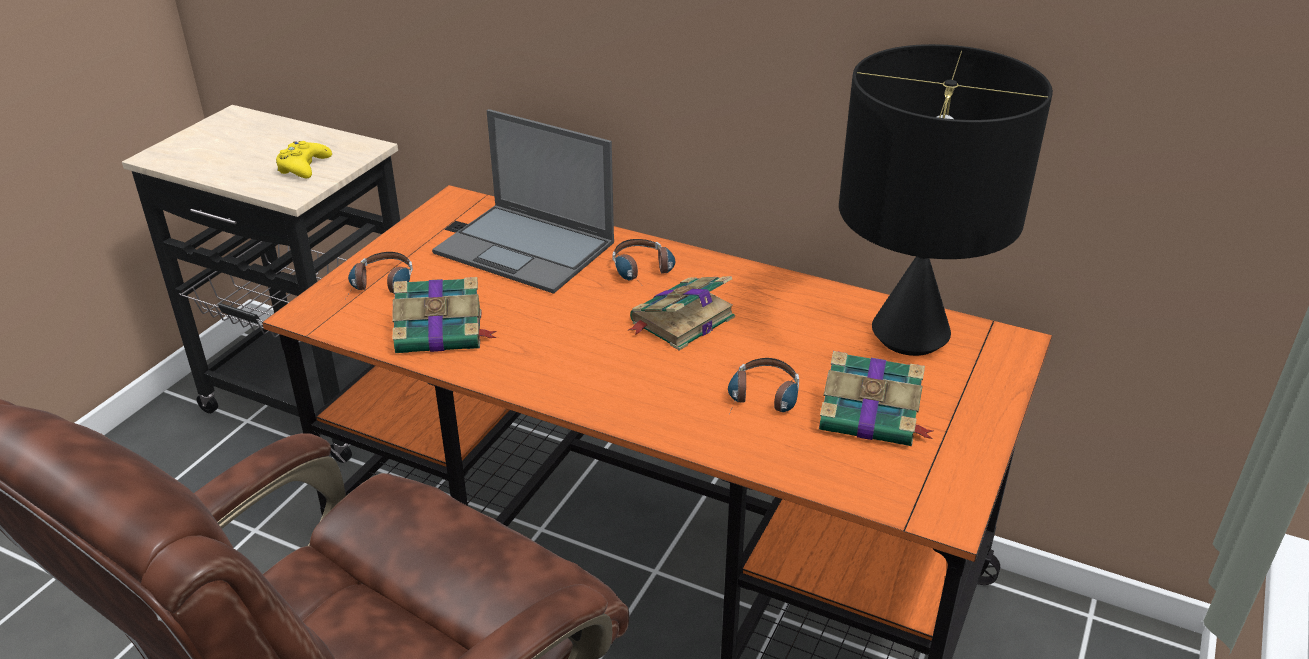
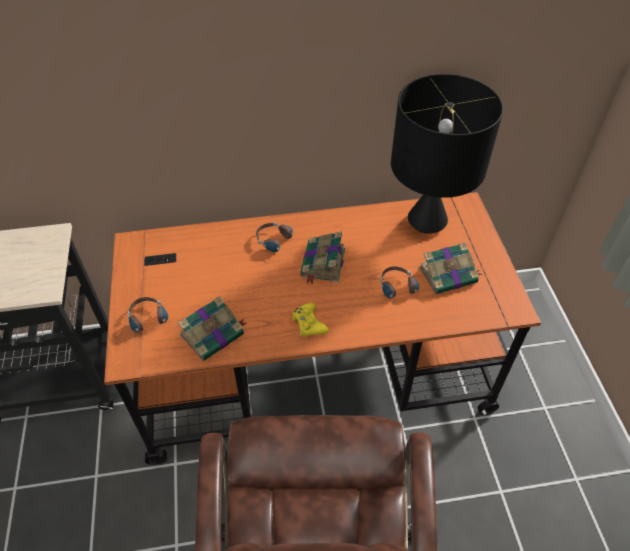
camera: 35 degrees left, 15 degrees up
(303, 167) = (29, 267): yellow game controller -> yellow game controller (309, 324)
(526, 248) = (204, 256): laptop -> none

